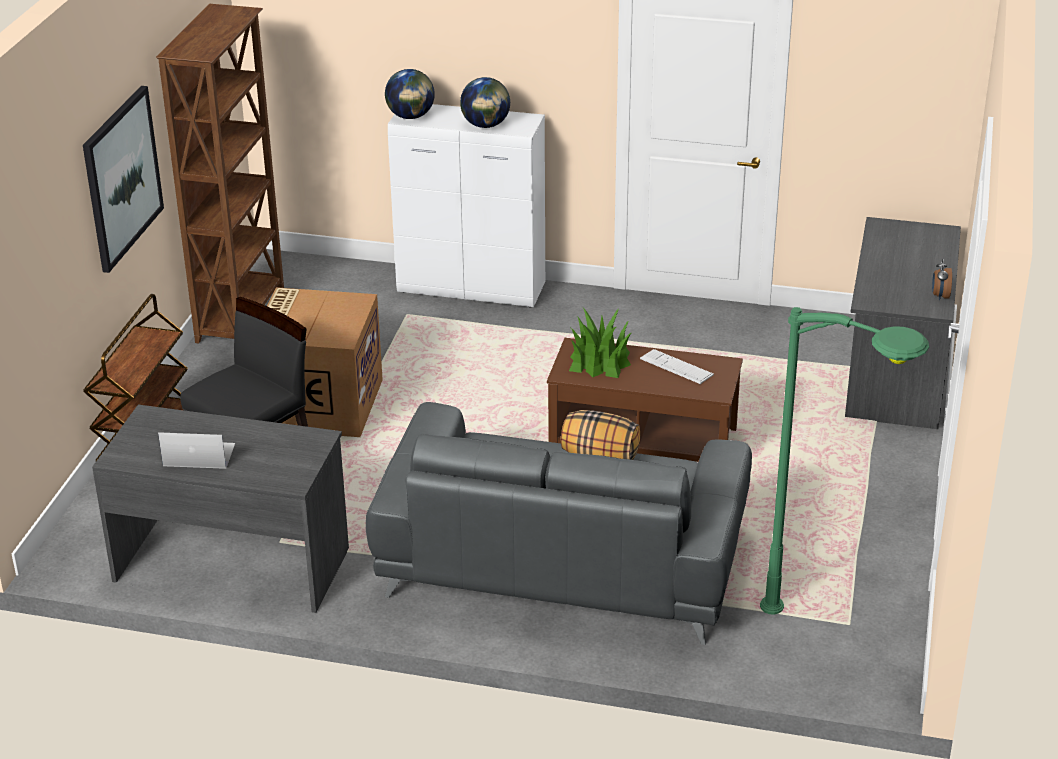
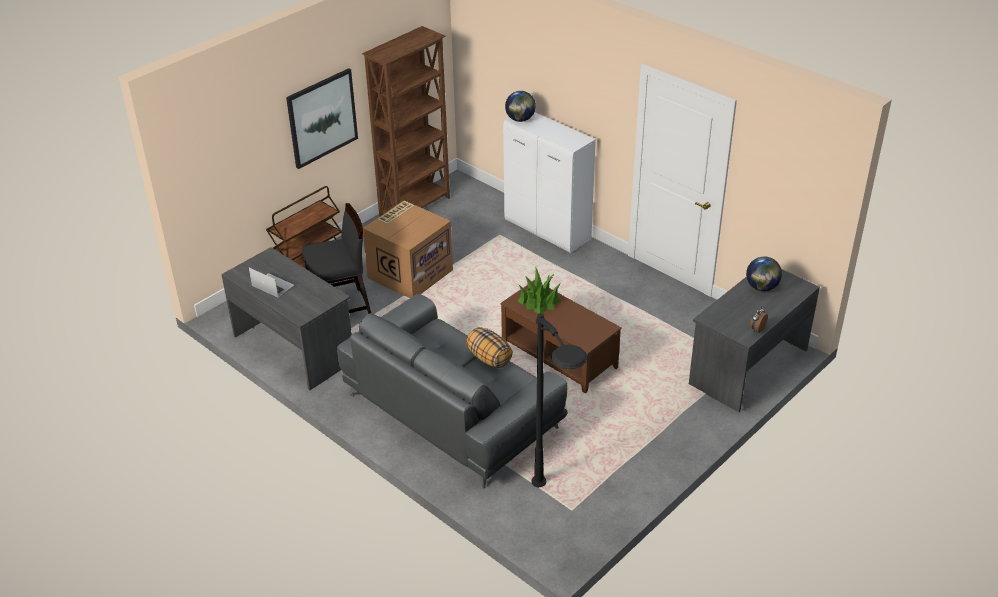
camera: 30 degrees right, 5 degrees up
(486, 125) = (555, 137): globe -> globe (762, 287)
(676, 367) = (578, 319): keyboard -> none
(836, 639) = (556, 515): green floor lamp -> black floor lamp

